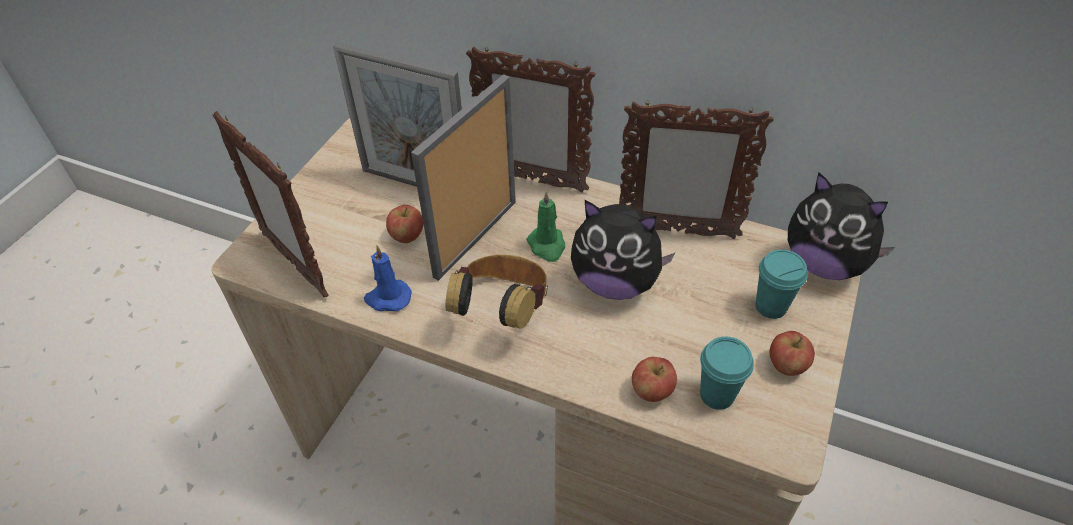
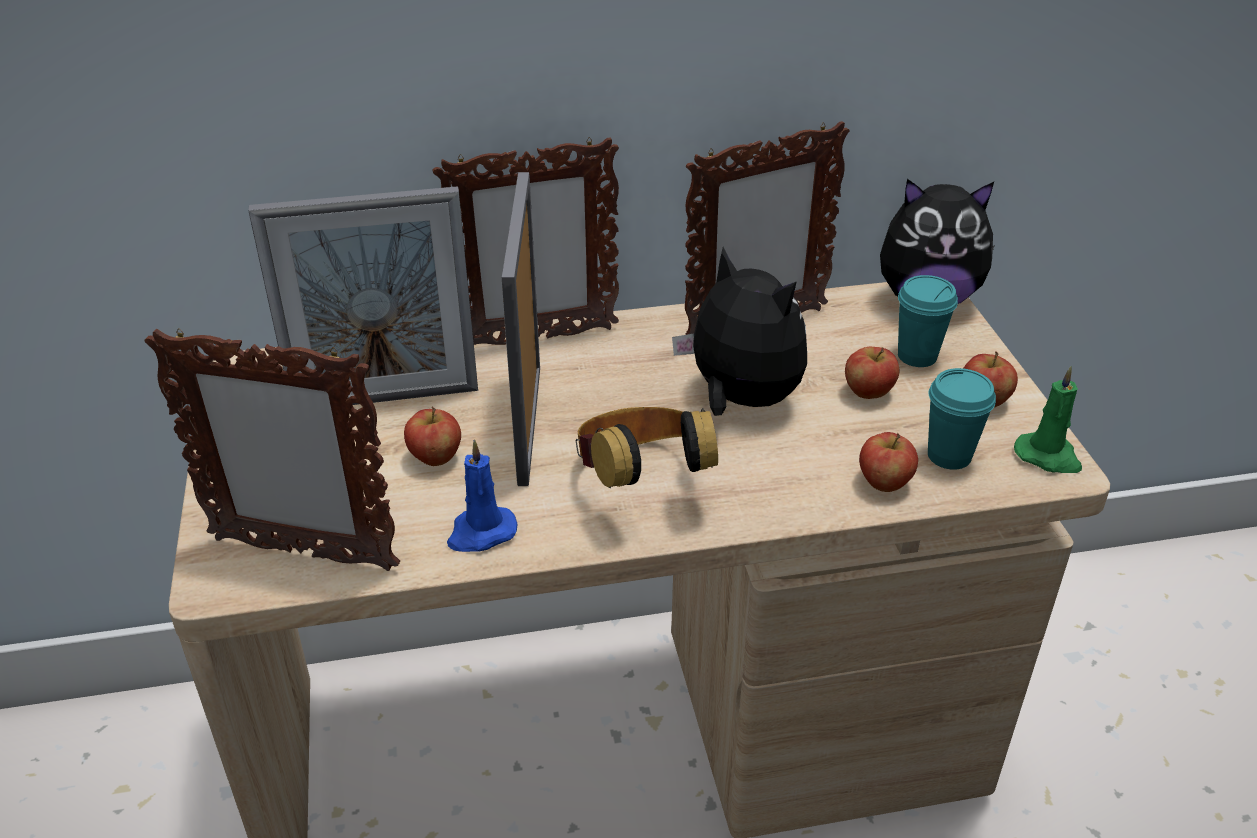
camera: 35 degrees left, 10 degrees down
(547, 246) = (625, 396): green candle -> green candle (1048, 457)
(615, 282) = (740, 400): plush toy -> plush toy turned 120 degrees counterclockwise
(707, 318) = (868, 392): none -> apple

